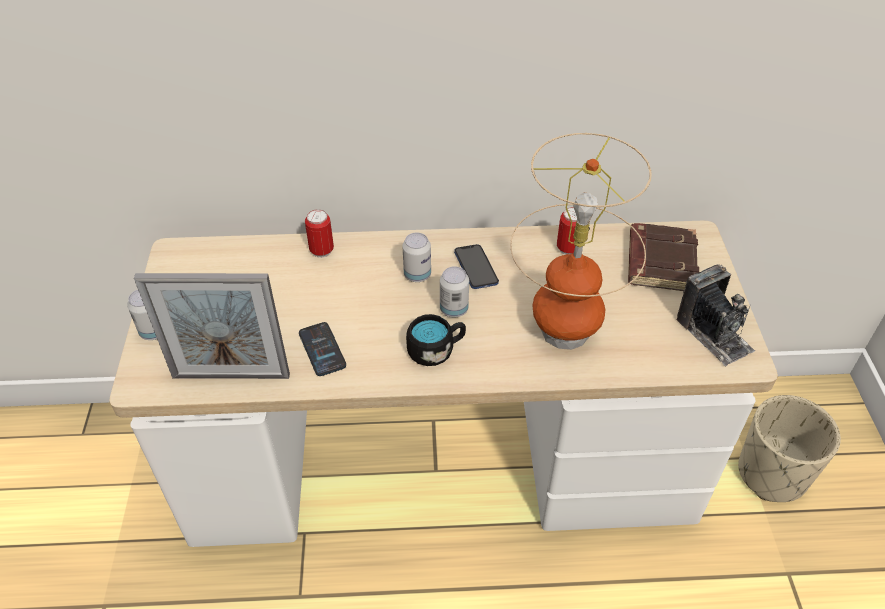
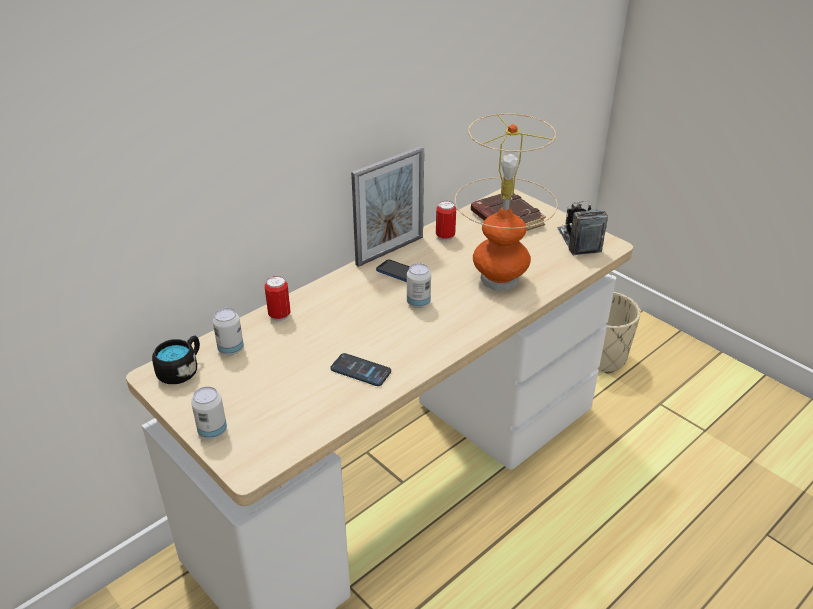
camera: 40 degrees left, 10 degrees down
(231, 376) = (315, 422): picture frame -> picture frame (390, 251)
(417, 275) = (368, 296): can -> can (231, 349)
(436, 350) = (437, 330): black mug -> black mug (182, 370)
(714, 334) = (578, 240): camera -> camera turned 120 degrees counterclockwise

